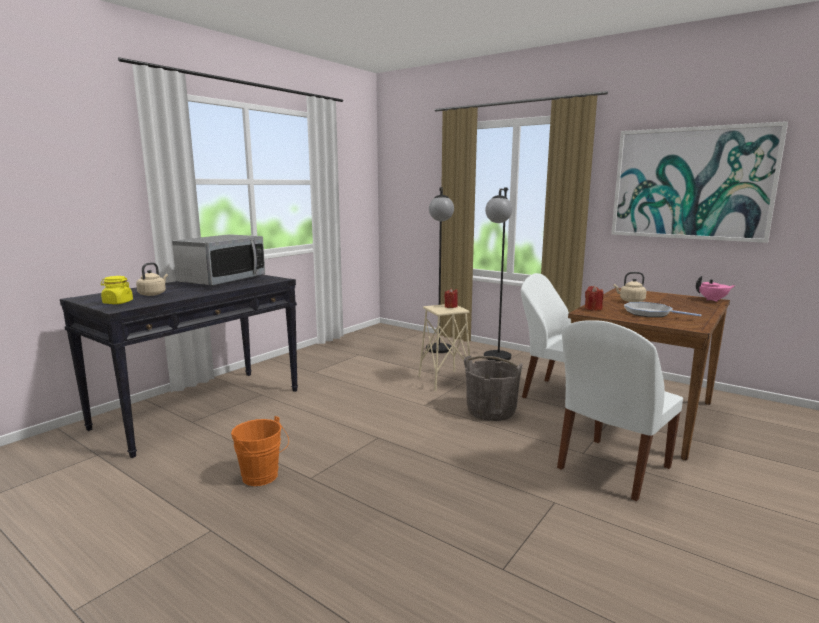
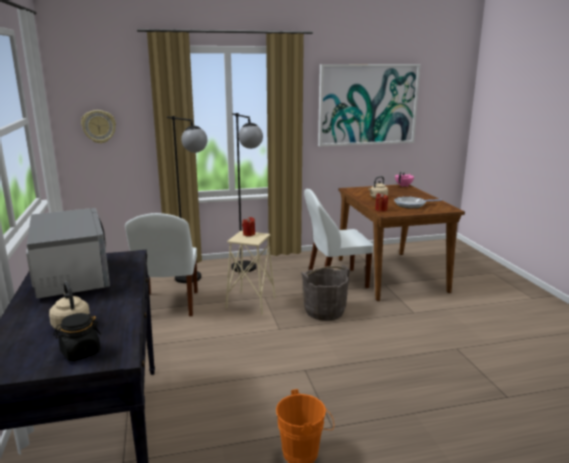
camera: 50 degrees left, 5 degrees up
(117, 302) = (80, 353): yellow jar -> black jar
(407, 198) = (99, 126): none -> wall clock
(611, 469) = (439, 315): white chair -> white chair (168, 305)

